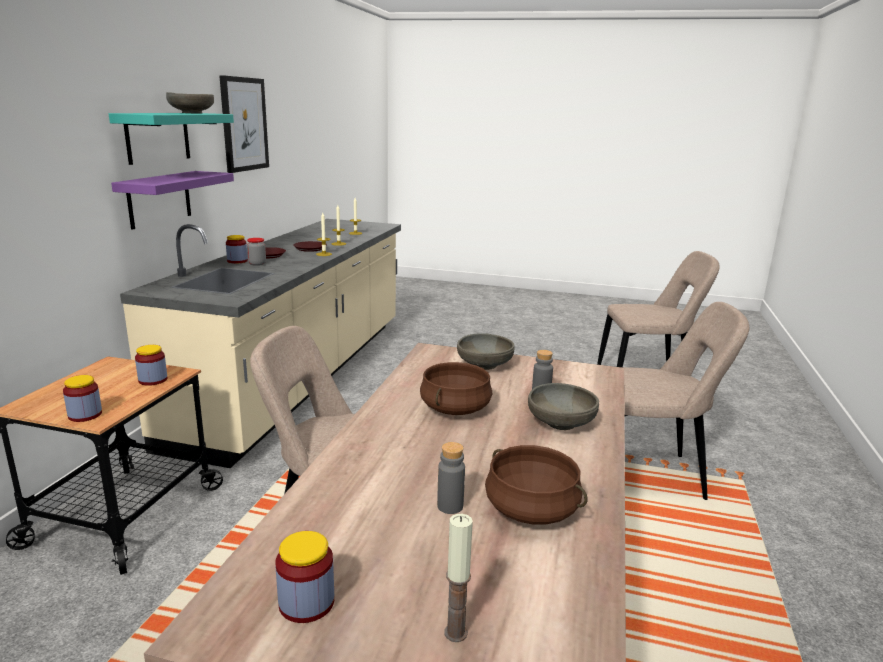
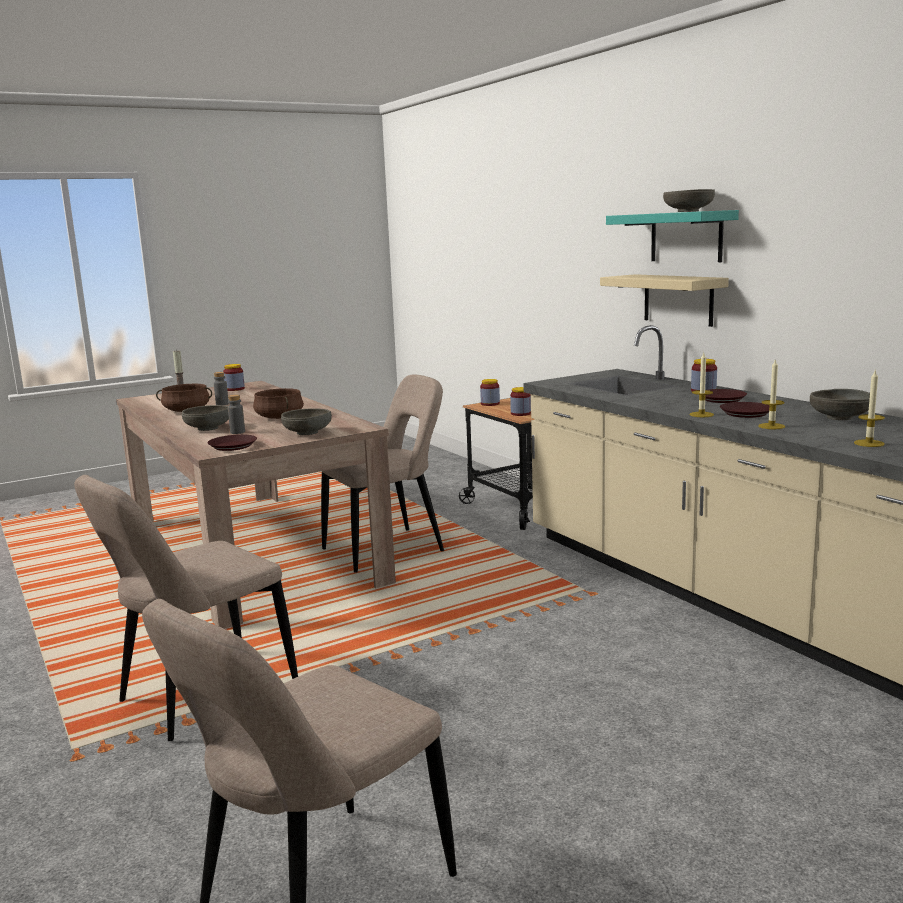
camera: 135 degrees right, 5 degrees down
(159, 199) = (678, 299): purple shelf -> beige shelf
(244, 124) = (832, 223): picture -> none
(257, 264) = (679, 394): jar -> none
(300, 238) = (840, 417): none -> grey bowl
(574, 373) = (233, 446): none -> brown plate

